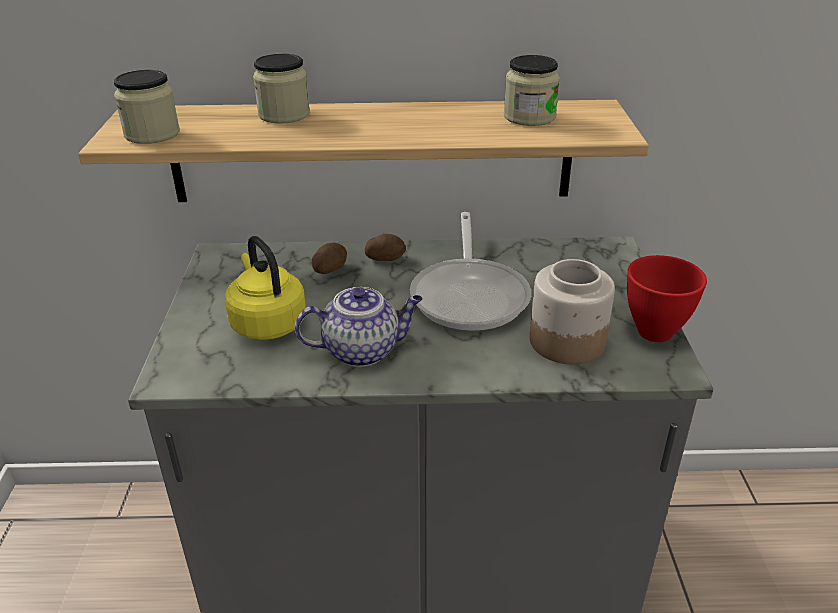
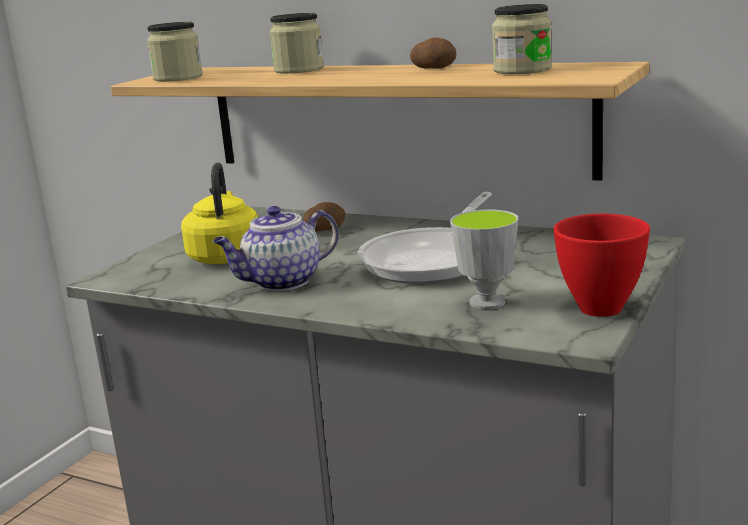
camera: 30 degrees right, 15 degrees down
(363, 350) = (281, 282): teapot -> teapot turned 135 degrees clockwise
(385, 258) = (385, 227): potato -> potato (434, 68)
(566, 342) = (487, 302): jar -> cup

